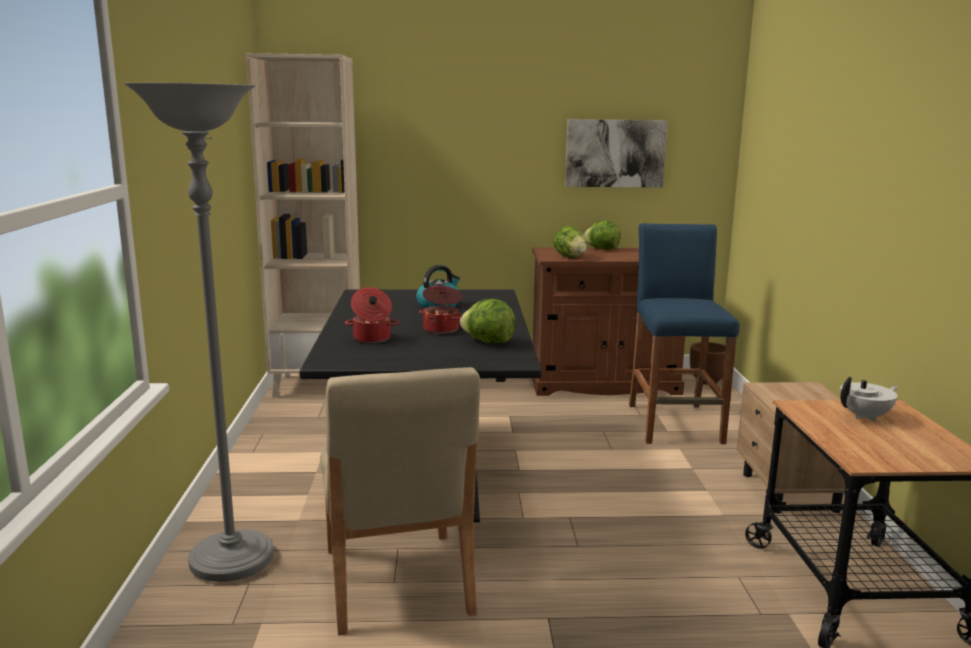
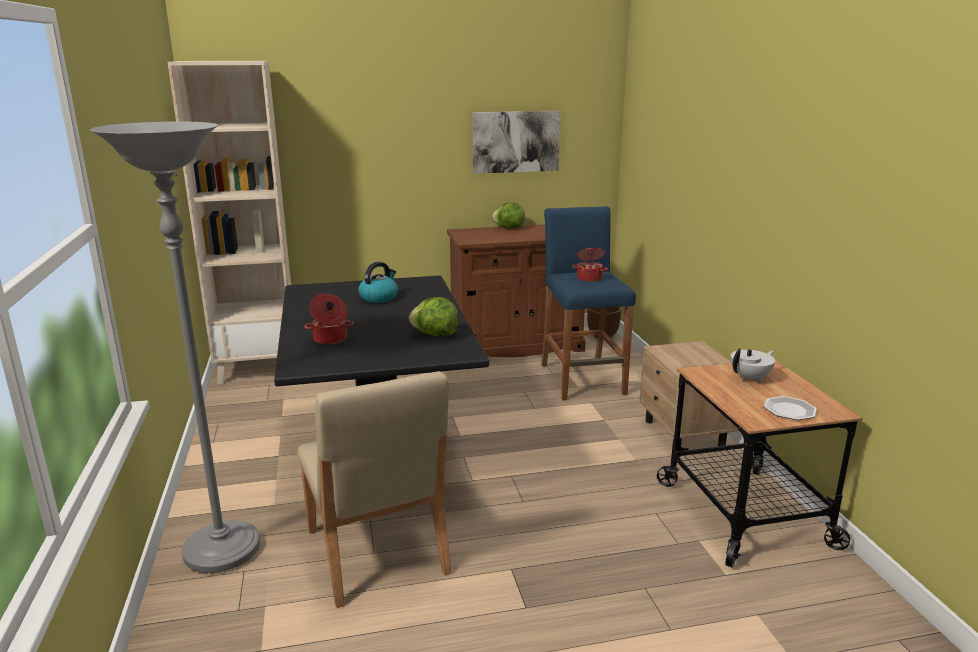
camera: 10 degrees left, 5 degrees up
(441, 329) = (390, 324): cooking pot -> cooking pot (589, 278)
(569, 257) = (483, 239): lettuce -> none
(910, 455) = (789, 410): none -> plate

